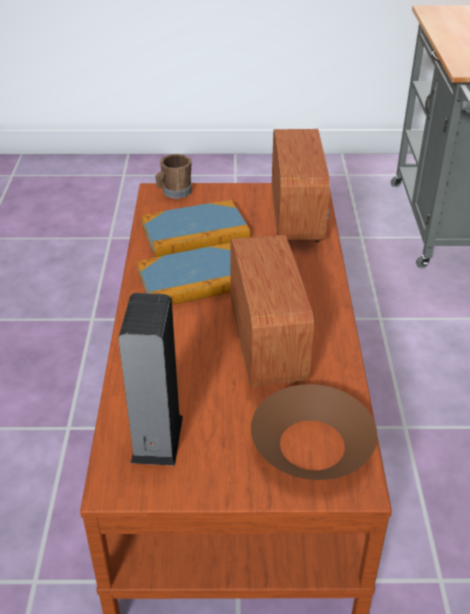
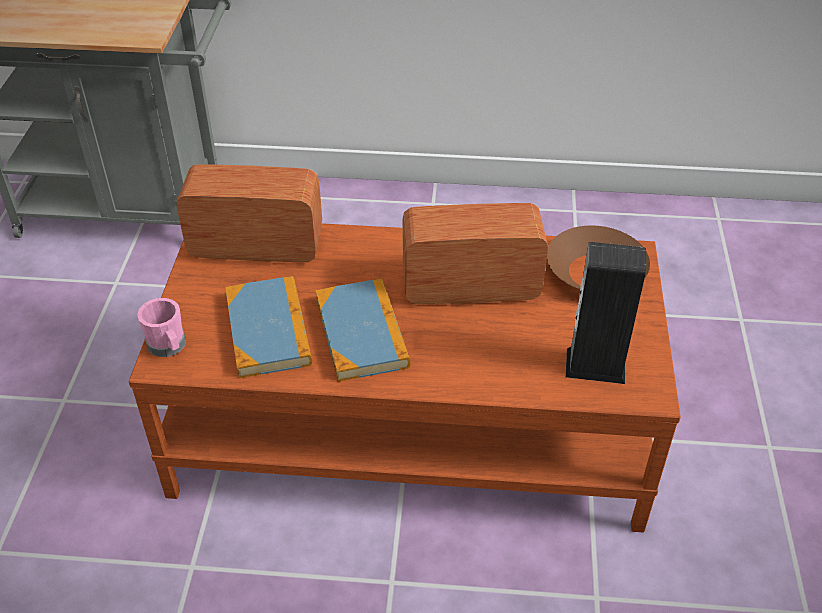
camera: 85 degrees left, 5 degrees up
(174, 192) = (168, 346): brown mug -> pink mug

